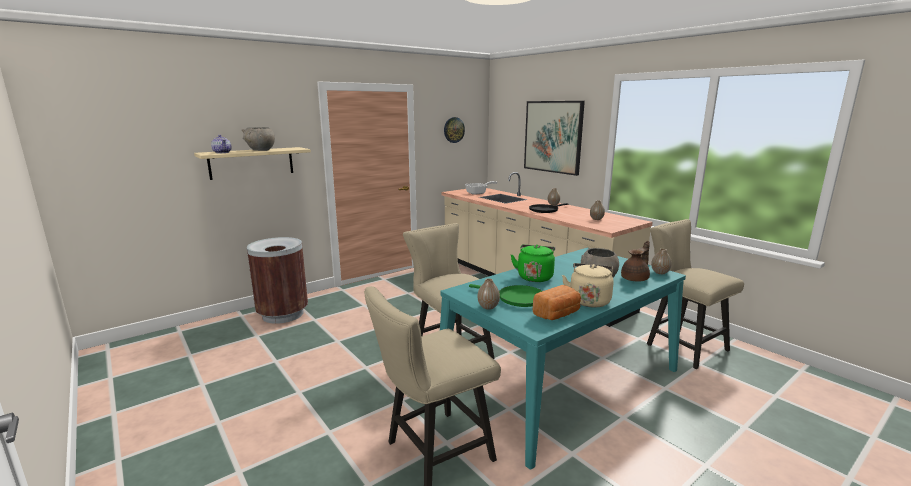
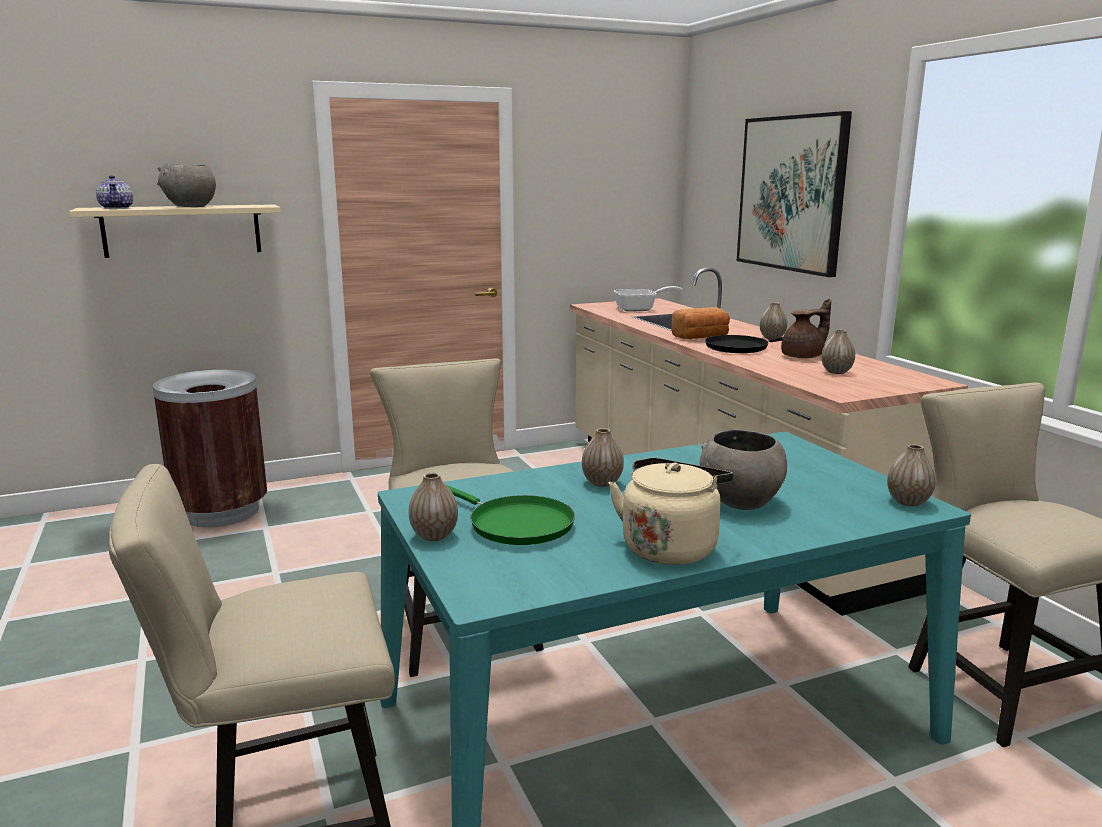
camera: 15 degrees right, 0 degrees up
(453, 130) = (601, 181): wall clock -> none
(535, 277) = (602, 483): green kettle -> vase
(557, 314) = (566, 569): bread -> bread (701, 337)
(635, 279) = (832, 510): brown teapot -> brown teapot (804, 356)

